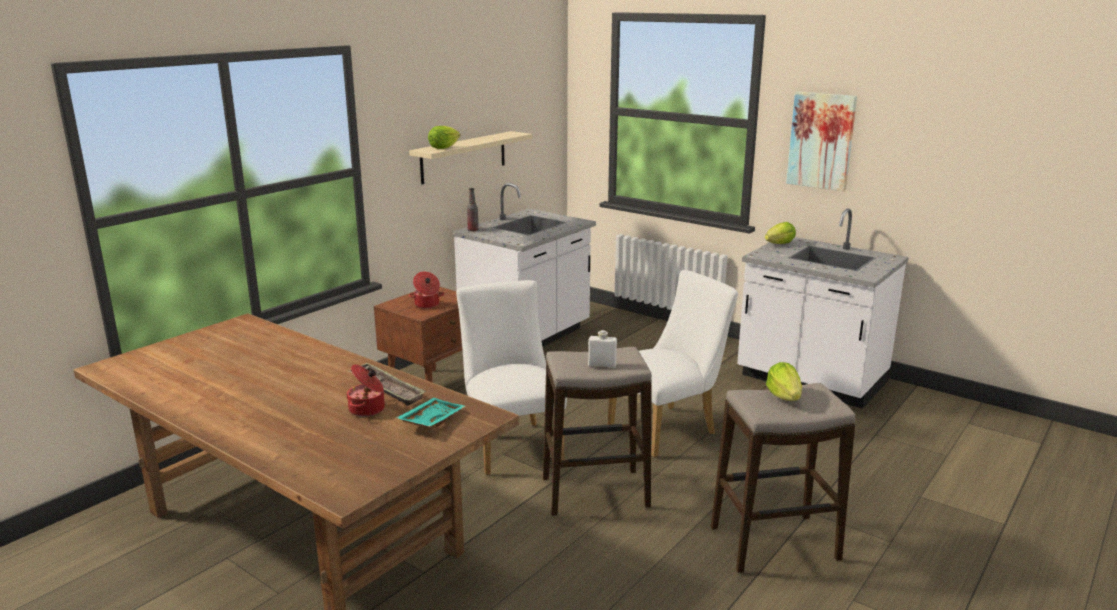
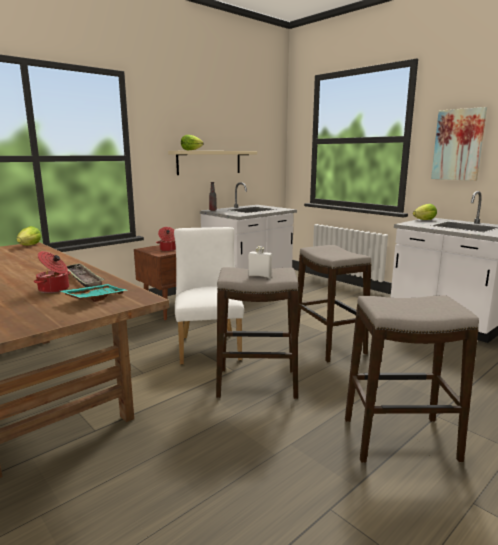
camera: 10 degrees right, 5 degrees down
(668, 428) = (329, 345): white chair -> stool
(784, 397) = (410, 302): lettuce -> lettuce (30, 245)

